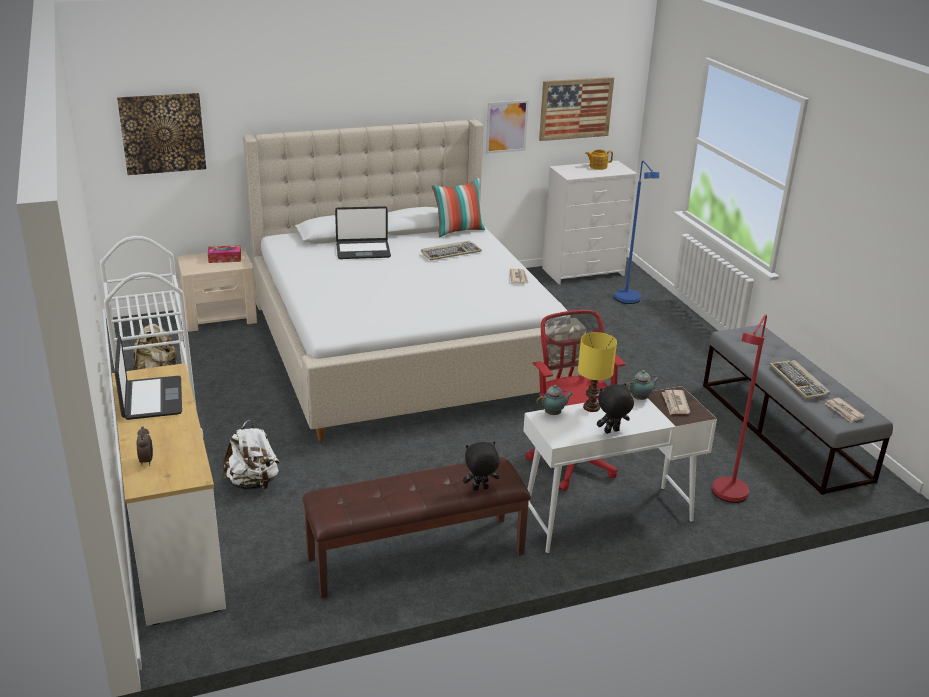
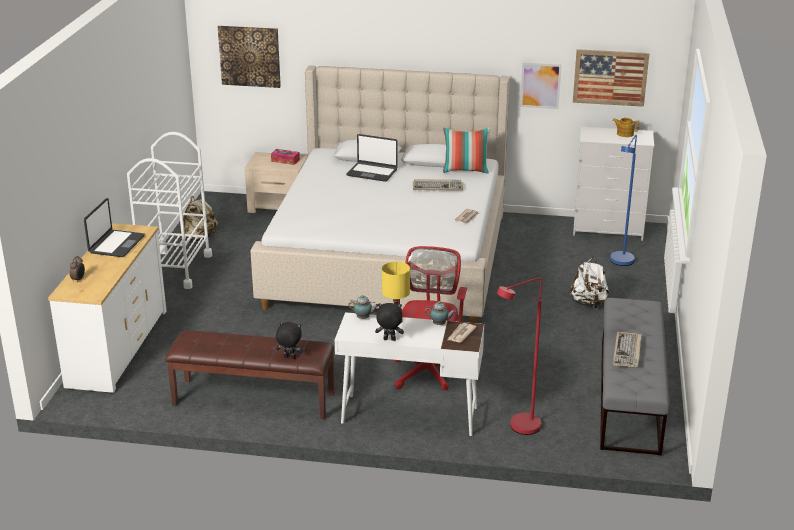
camera: 30 degrees right, 0 degrees up
(253, 483) = (196, 325): white backpack -> white backpack (588, 303)
(844, 411) = (634, 383): newspaper -> none

